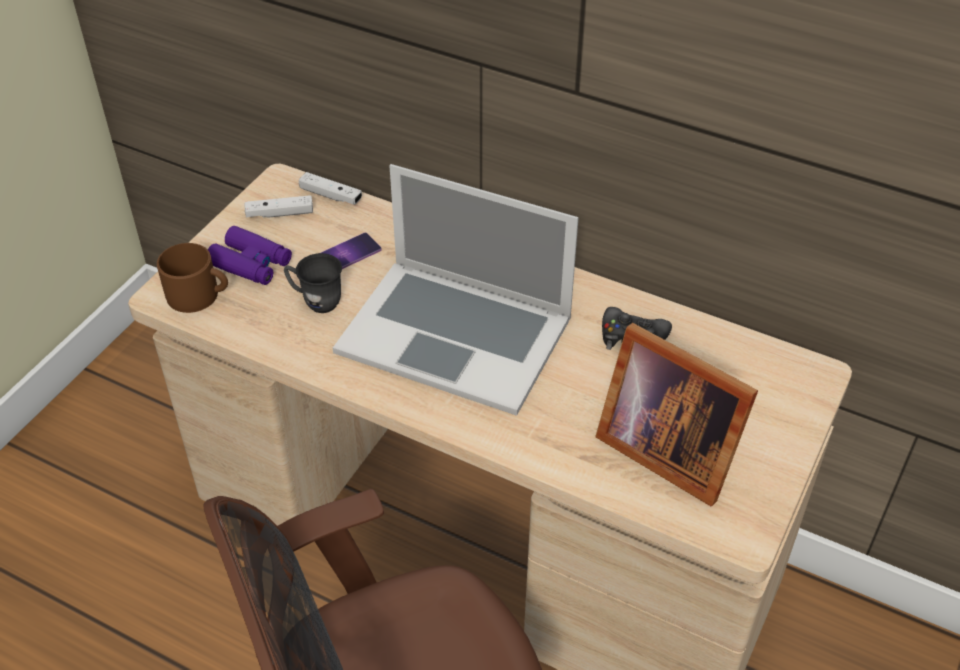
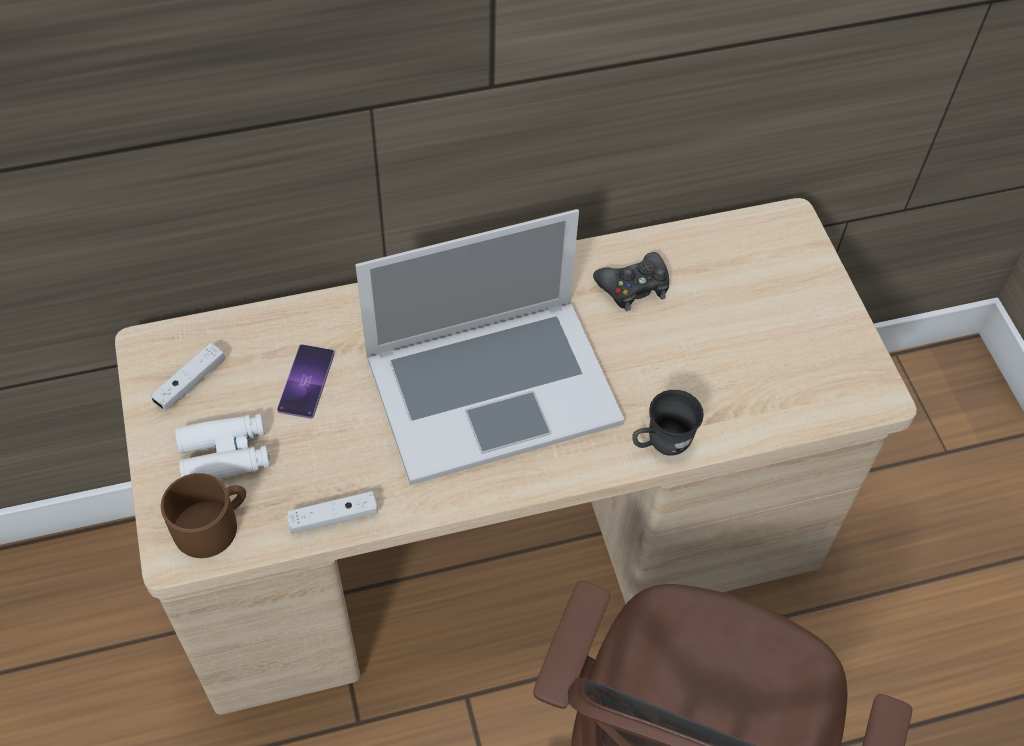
camera: 45 degrees left, 10 degrees up
(251, 264) = (225, 455): purple binoculars -> white binoculars
(315, 301) = (334, 447): grey mug -> grey mug (660, 444)
(331, 195) = (219, 329): white game controller -> white game controller (333, 518)
(665, 448) = (756, 366): picture frame -> none

